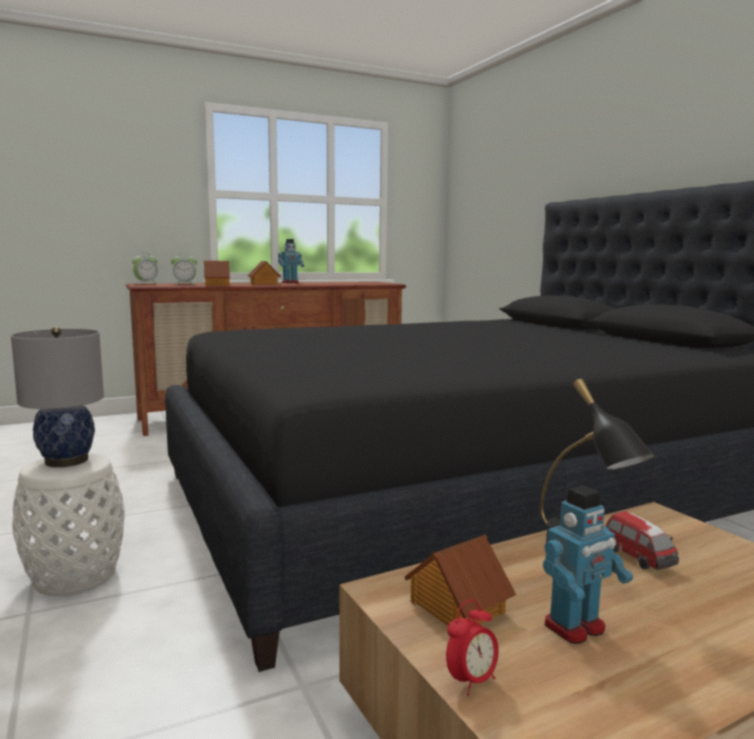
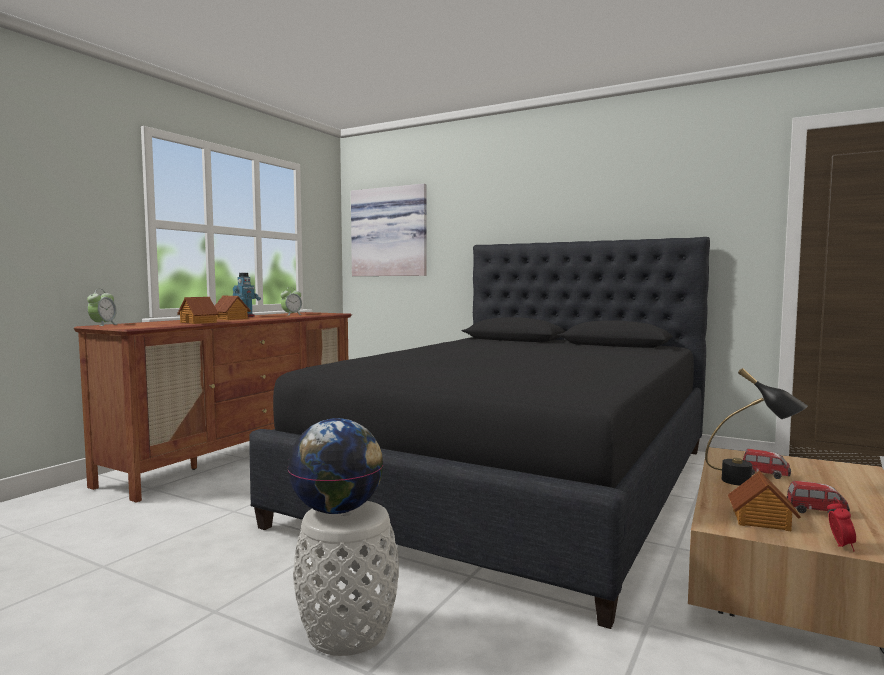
camera: 35 degrees left, 5 degrees down
(67, 461) = (337, 510): grey table lamp -> globe
(185, 284) = (154, 323): alarm clock -> alarm clock (291, 314)
(482, 192) = (390, 232): none -> picture
(576, 628) = (816, 511): toy robot -> toy car

